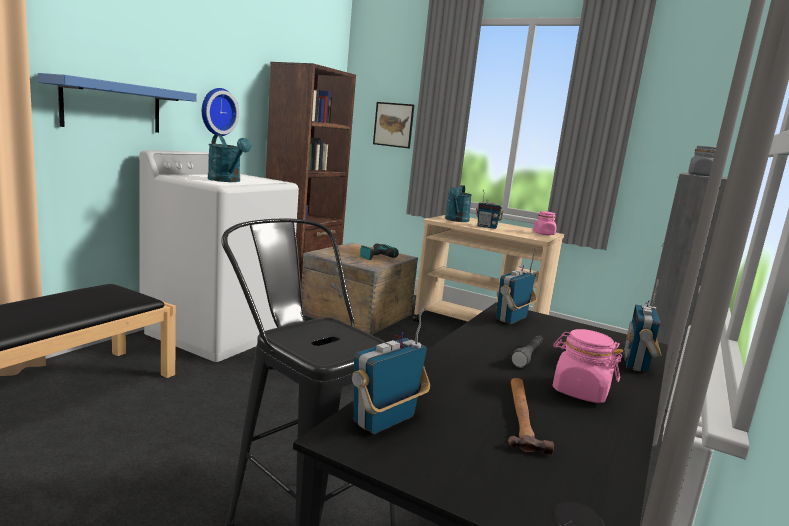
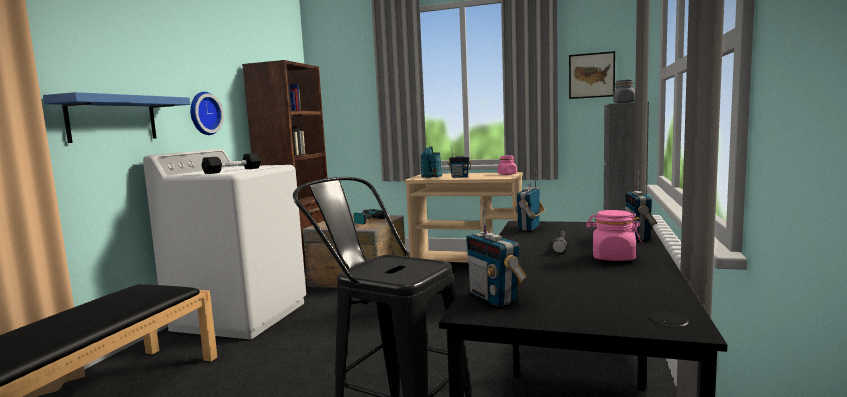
camera: 10 degrees left, 5 degrees down
(227, 181) = (233, 170): turquoise watering can -> black dumbbell
(385, 421) = (494, 298): radio -> radio turned 60 degrees counterclockwise
(393, 125) = (356, 106): picture -> picture (591, 75)
(523, 416) = (586, 277): hammer -> none

